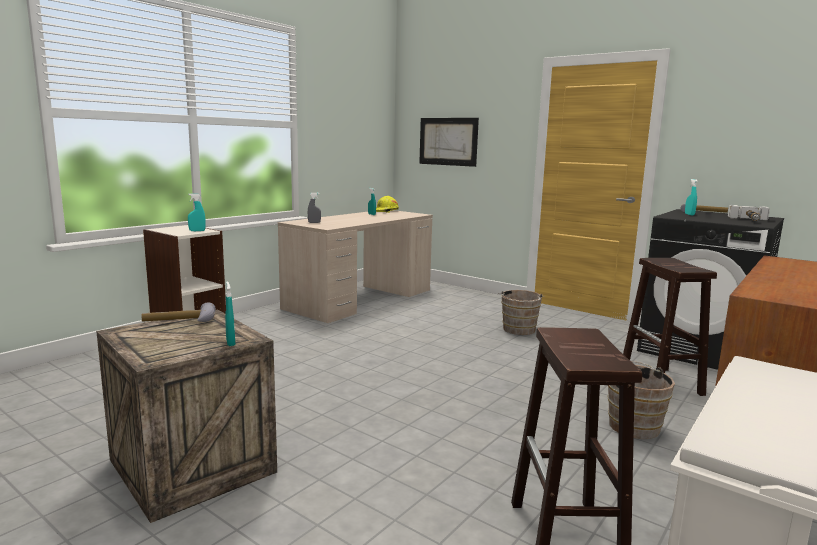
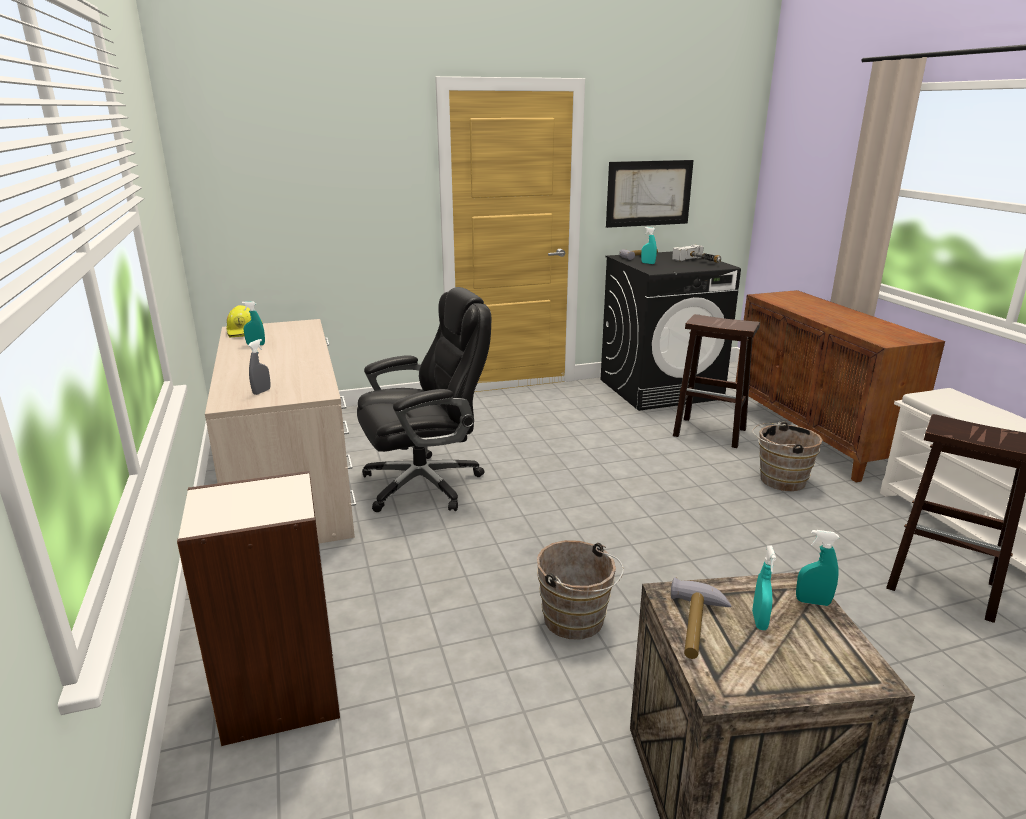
camera: 55 degrees left, 10 degrees up
(197, 231) = (282, 491): turquoise spray bottle -> turquoise spray bottle (759, 621)
(405, 322) = (425, 484): none -> black office chair
(448, 141) = (292, 200): picture -> picture (649, 193)
(518, 330) = (532, 435): brown bucket -> brown bucket (577, 622)

